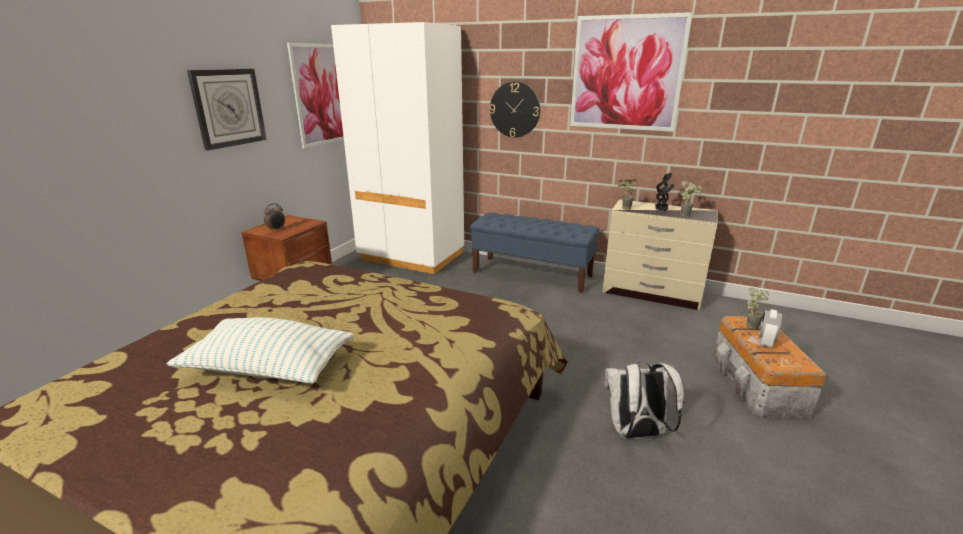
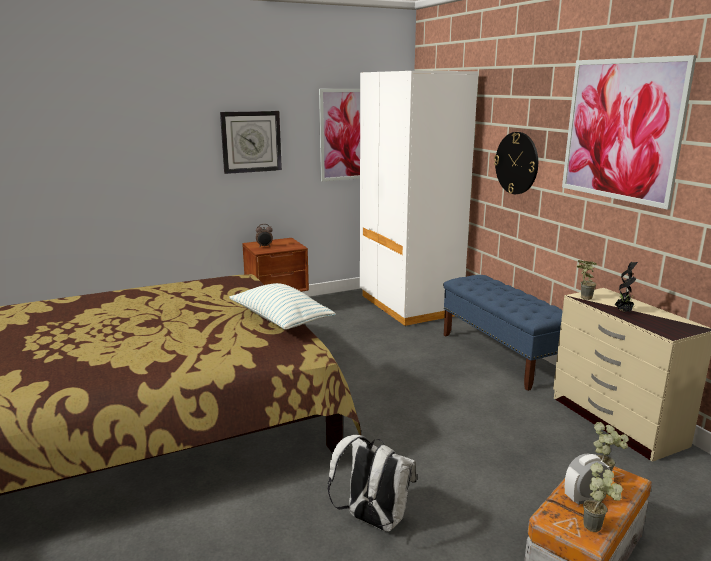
camera: 40 degrees right, 5 degrees down
(268, 367) = (115, 327): pillow -> pillow (281, 320)
(687, 215) = (650, 323): potted plant -> potted plant (598, 527)

